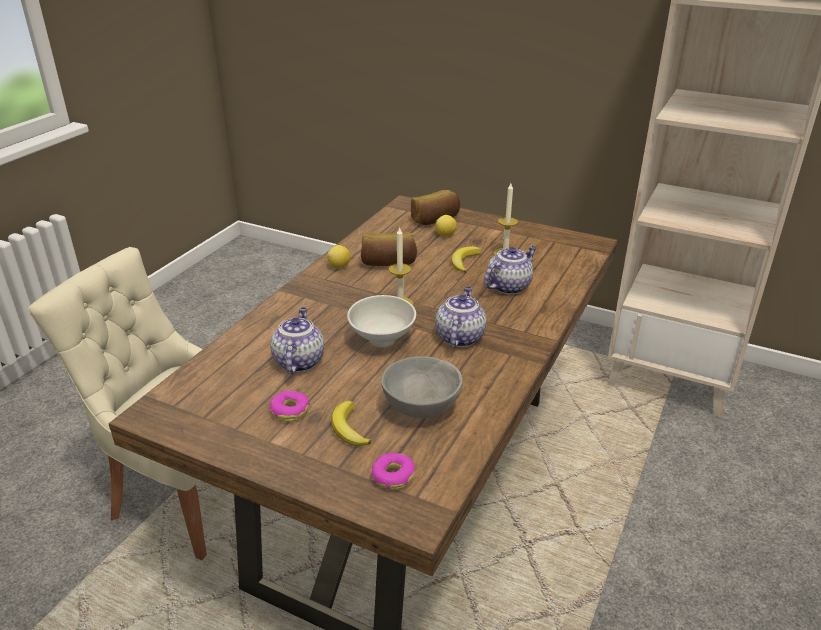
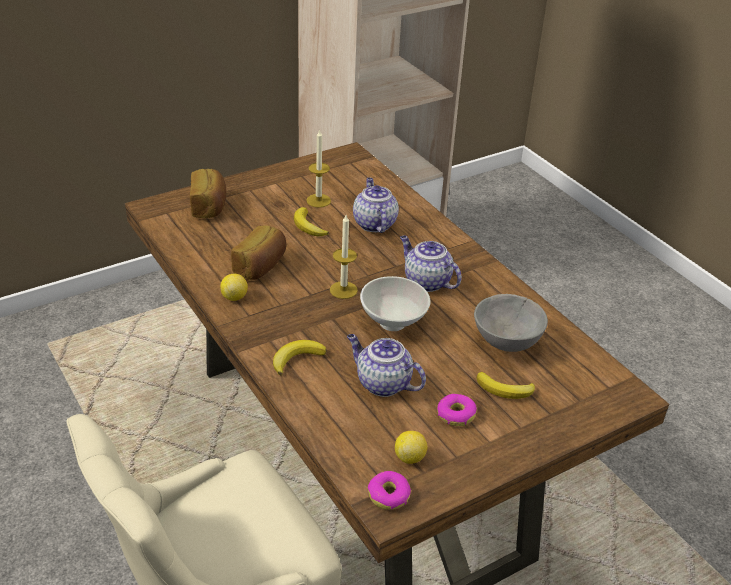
camera: 60 degrees left, 5 degrees up
(293, 314) = (296, 358): none -> banana
(393, 476) = (579, 390): donut -> donut (388, 495)
(446, 235) = (247, 214): lemon -> lemon (410, 457)

